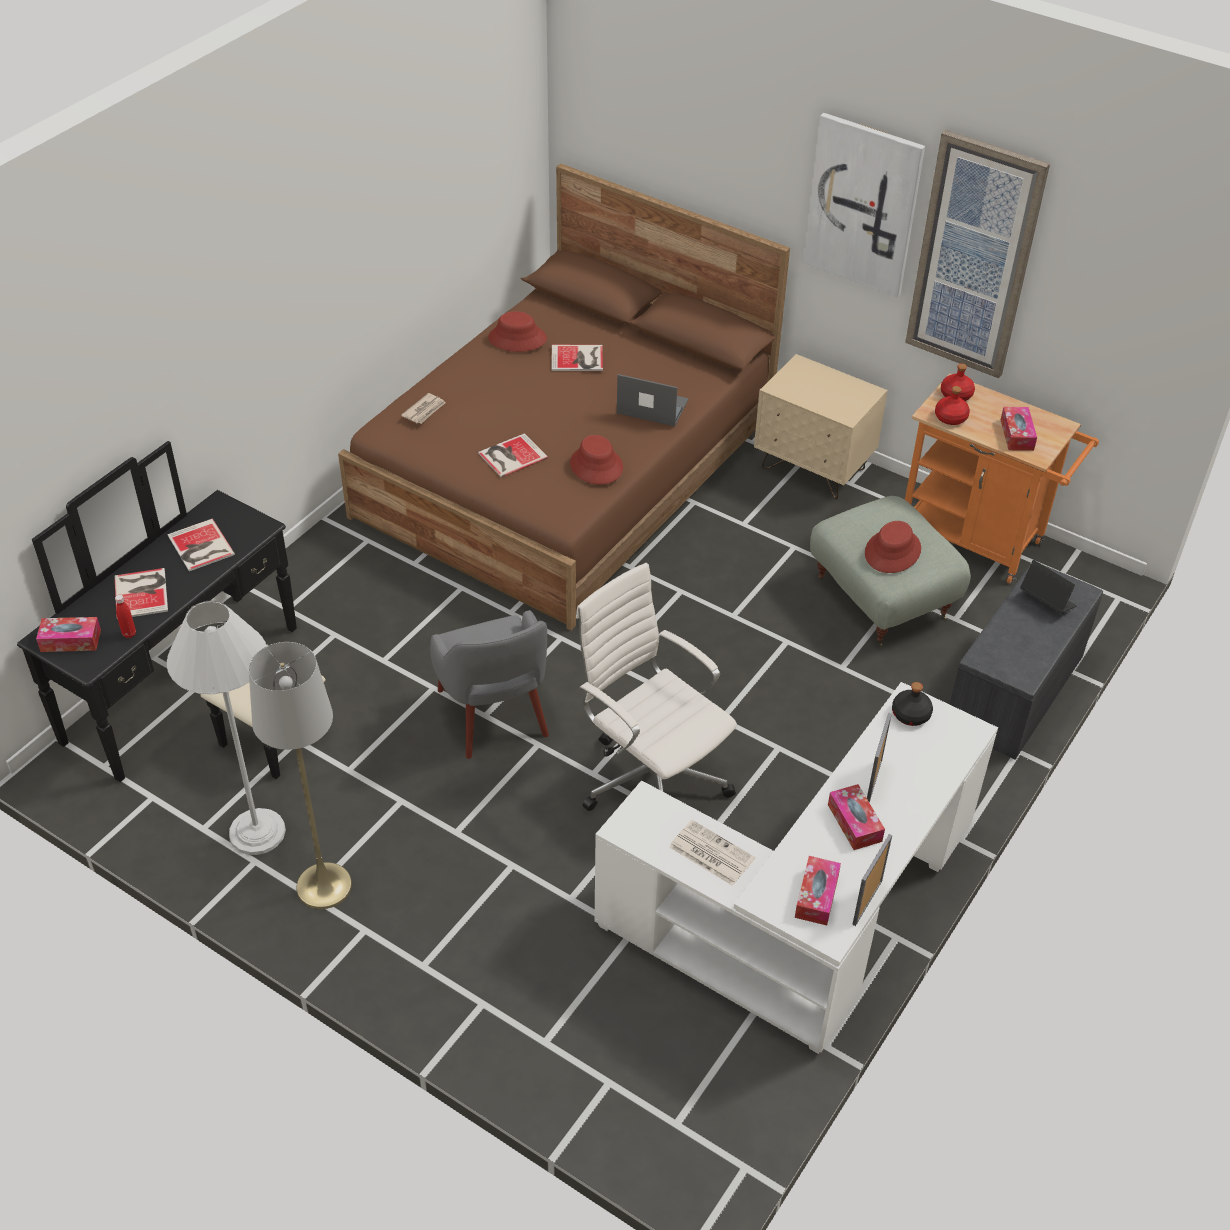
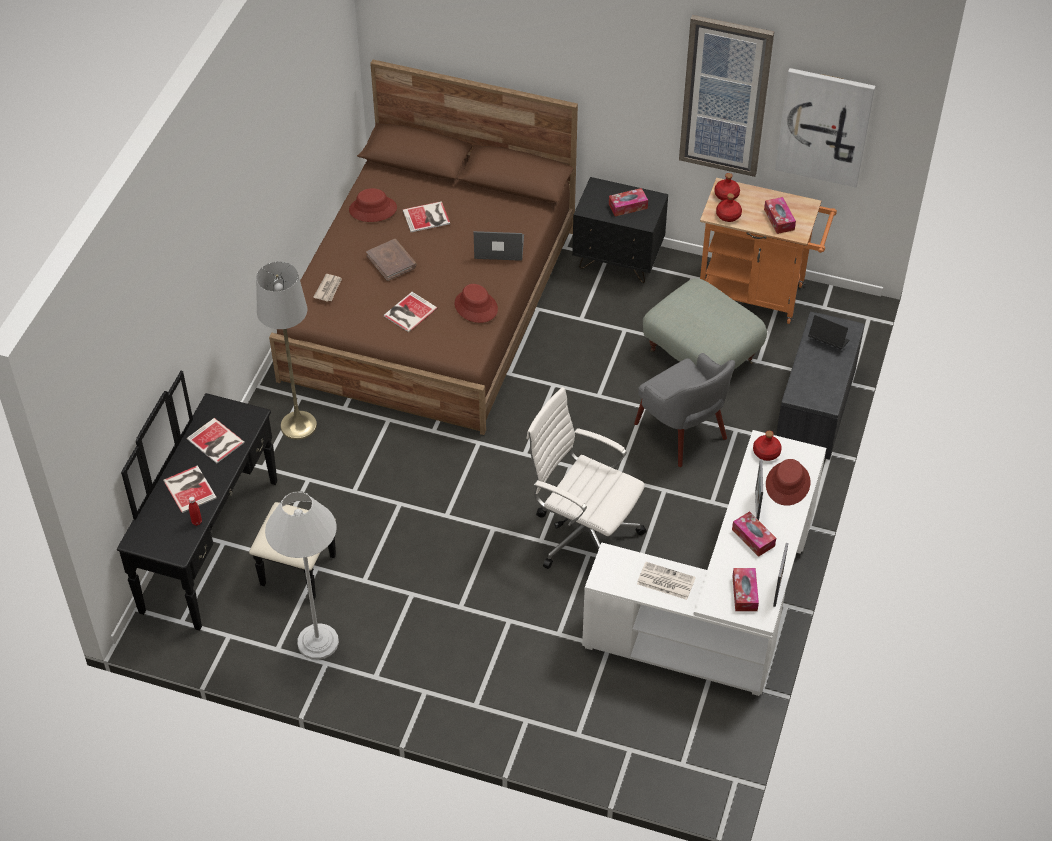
camera: 15 degrees left, 5 degrees up
(70, 640) = (156, 537): tissue box -> tissue box (628, 206)
(324, 886) = (383, 668): grey floor lamp -> grey floor lamp (298, 425)
(494, 714) = (452, 513): grey armchair -> grey armchair (682, 432)
(514, 396) = (391, 261): none -> brown book
(813, 469) = (618, 261): beige nightstand -> black nightstand
(863, 205) = (633, 68): picture -> picture (824, 126)
(893, 551) = (709, 325): red hat -> red hat (788, 484)
(910, 715) = (766, 452): black bottle -> red bottle

